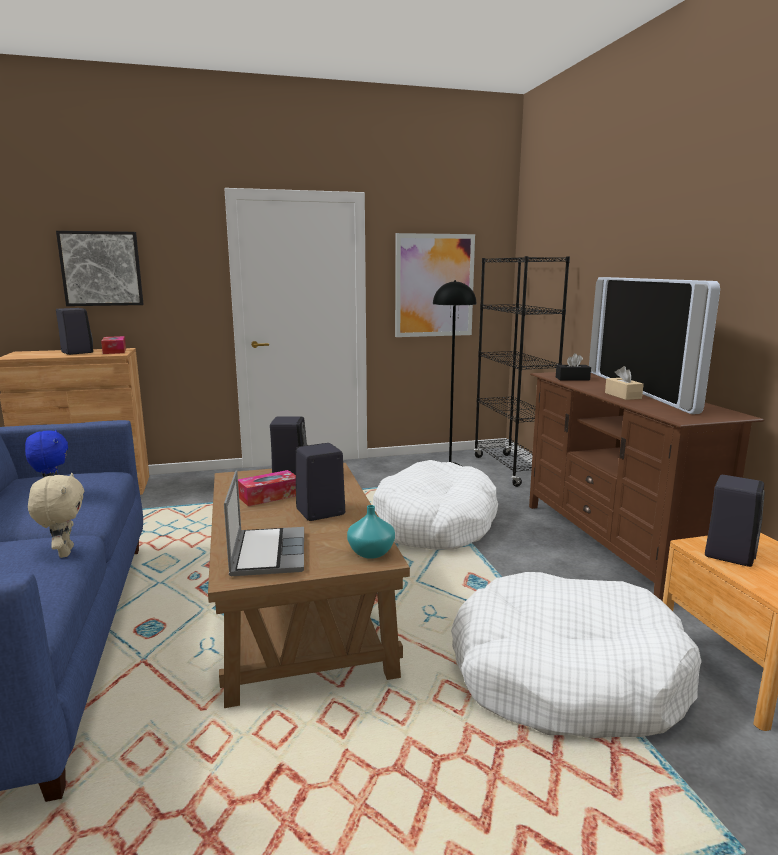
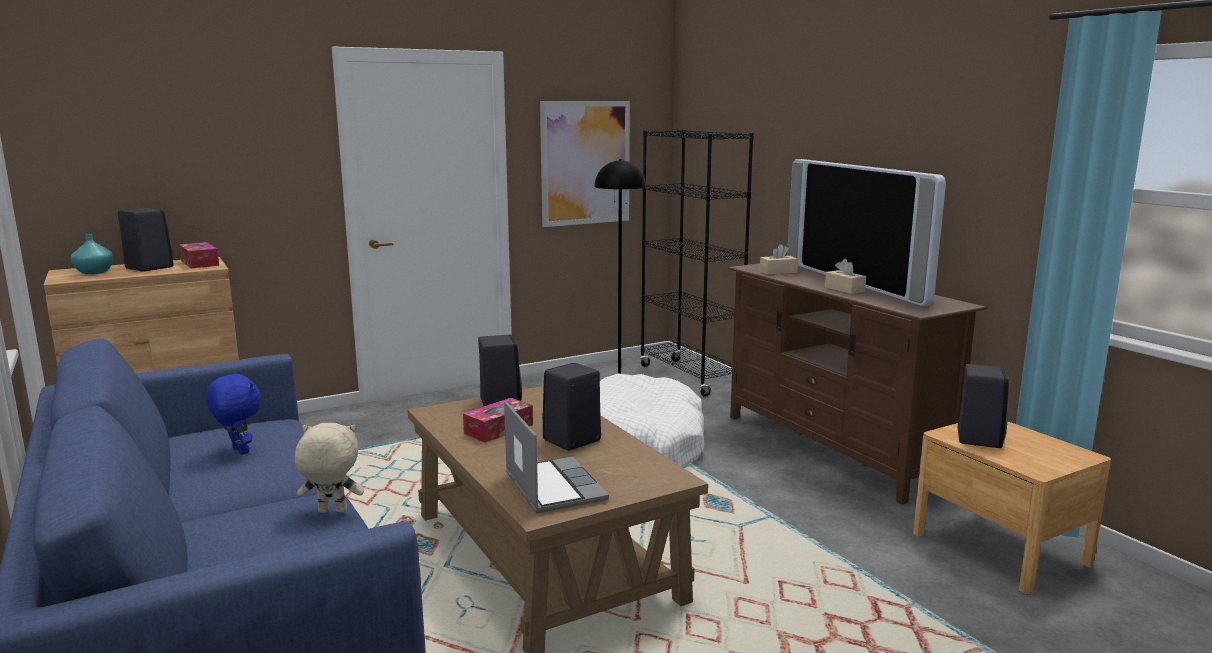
camera: 15 degrees left, 0 degrees up
(64, 552) = (331, 512): beige plush toy -> beige plush toy turned 60 degrees counterclockwise
(101, 269) = (170, 153): picture -> none
(372, 552) = (660, 474): turquoise vase -> turquoise vase (95, 272)
(566, 676) = (846, 577): white dog bed -> none
(572, 379) = (778, 272): black tissue box -> beige tissue box

